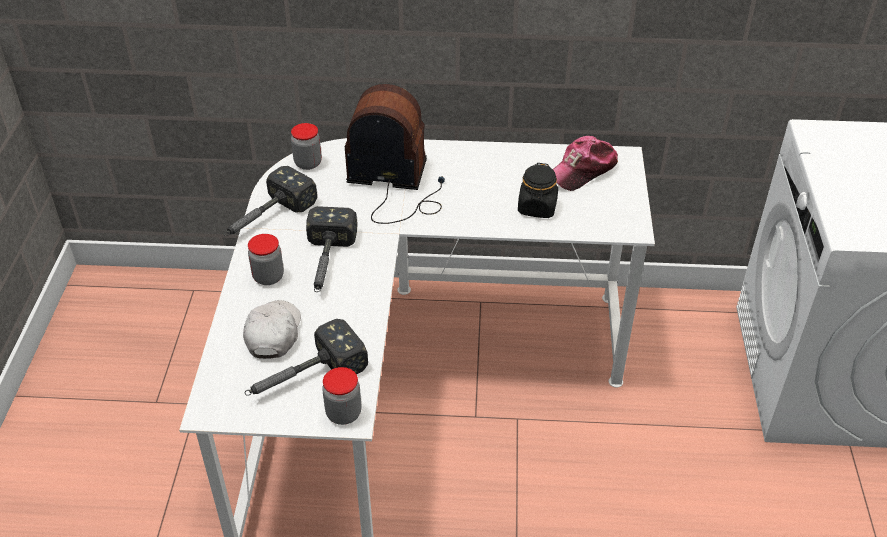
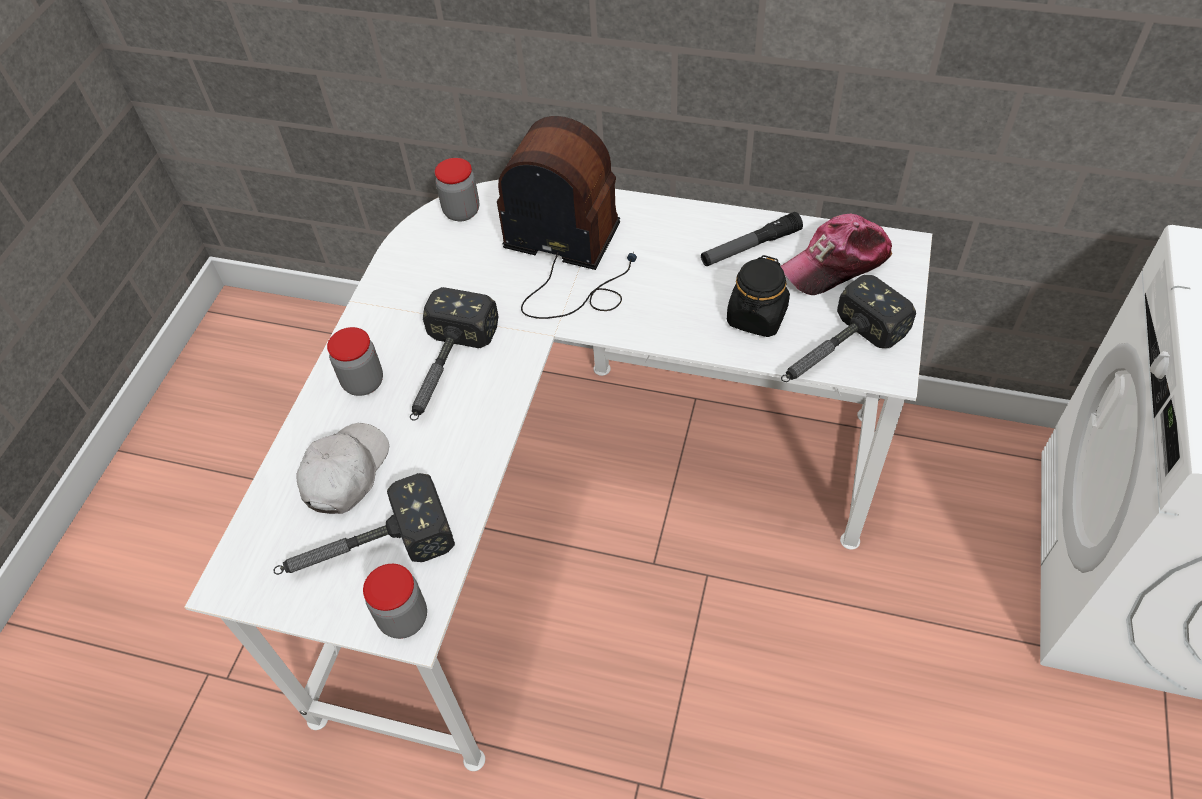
camera: 15 degrees right, 10 degrees up
(265, 218) = (384, 290): hammer -> hammer (834, 353)
(521, 166) = (750, 247): none -> flashlight

